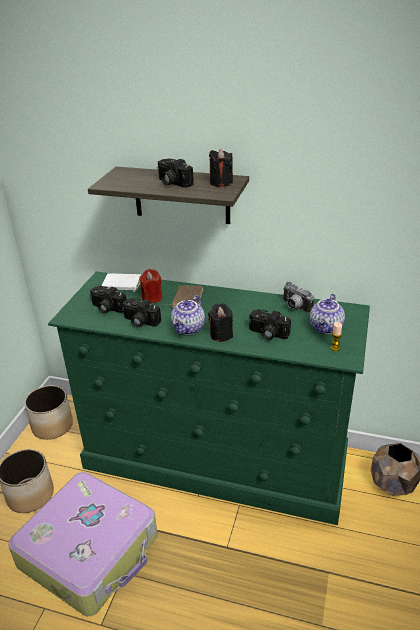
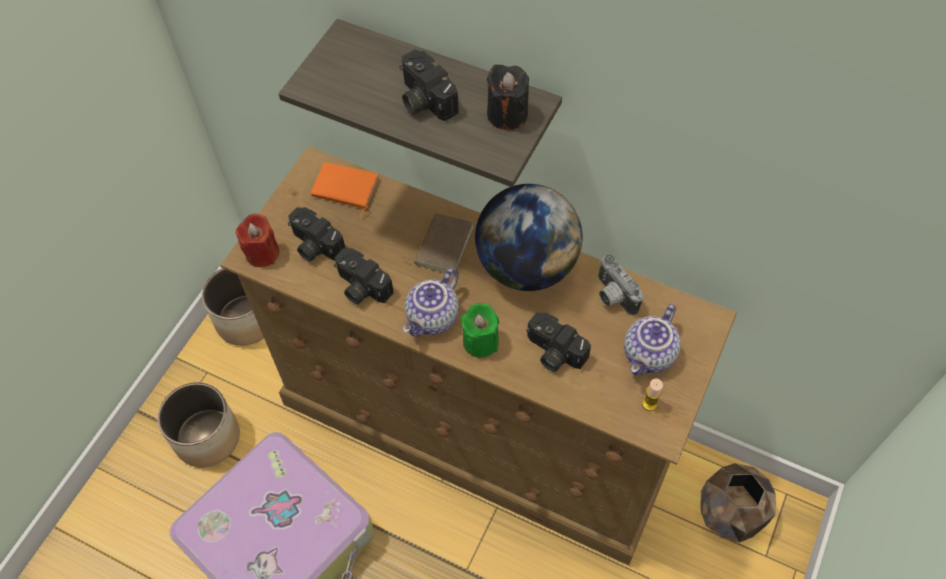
camera: 10 degrees right, 25 degrees up
(121, 285) = (345, 190): white book -> orange book
(152, 298) = (388, 232): red candle -> red candle (262, 253)
(216, 461) = (478, 427): green dresser -> brown dresser
(221, 335) = (480, 341): black candle -> green candle
(239, 301) = (526, 266): none -> globe

